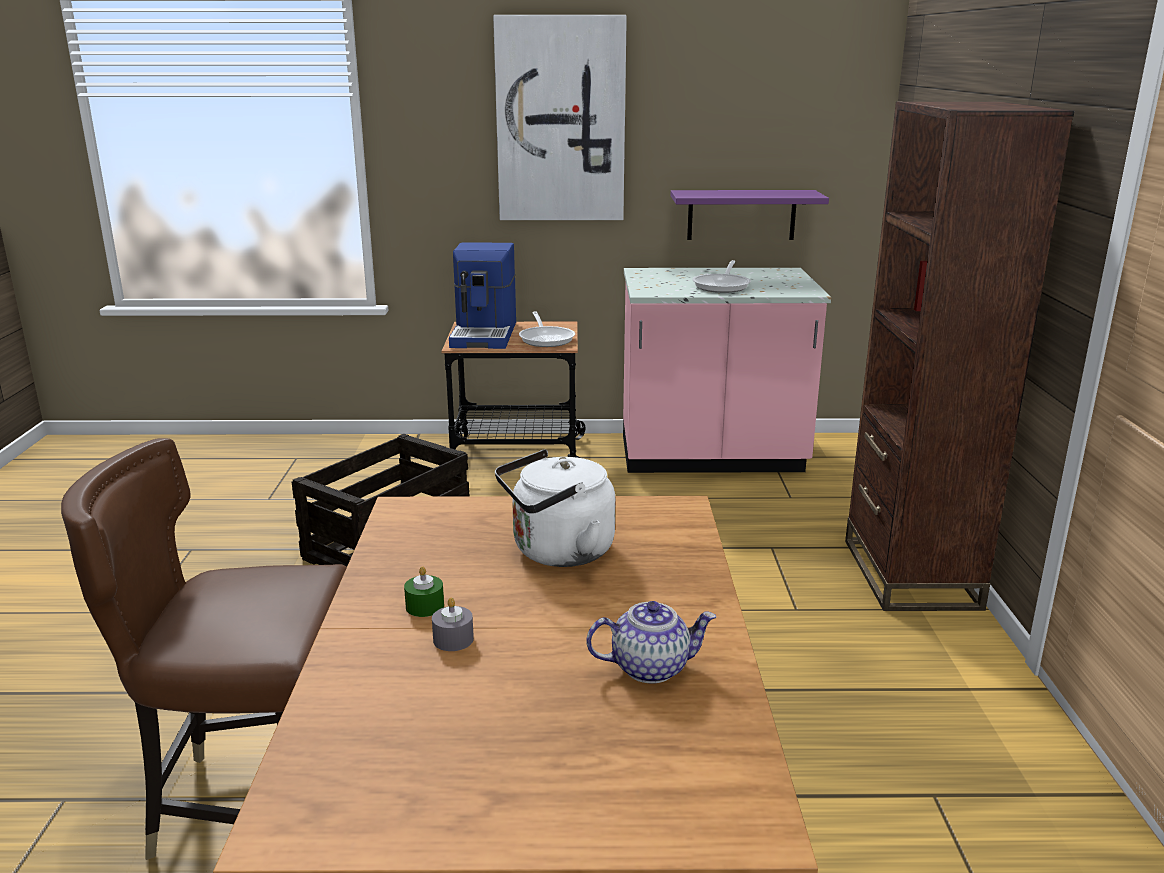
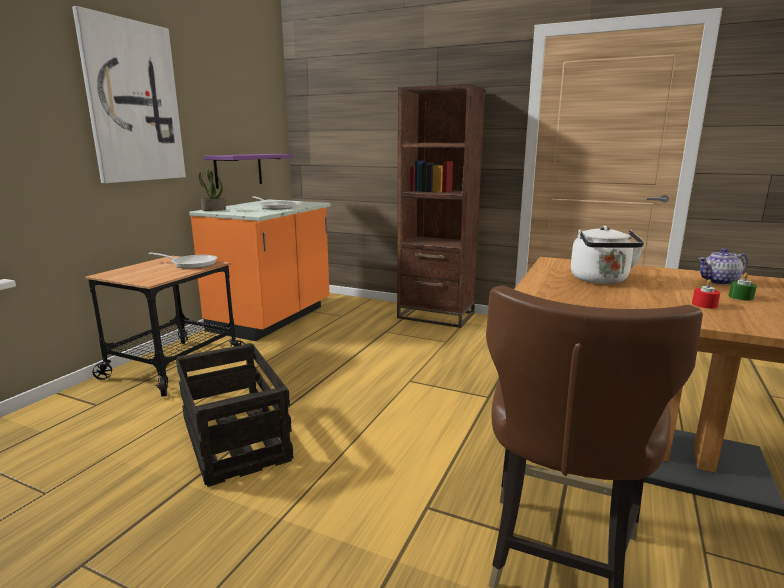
camera: 65 degrees left, 5 degrees down
(425, 606) = (667, 306): green candle -> green candle (741, 297)
(453, 639) = (704, 305): grey candle -> red candle
(485, 334) = (142, 273): coffee machine -> none
(650, 667) = (719, 282): teapot -> teapot turned 120 degrees counterclockwise
(651, 271) = (213, 210): none -> potted plant
(711, 458) = (273, 319): pink counter -> orange counter

